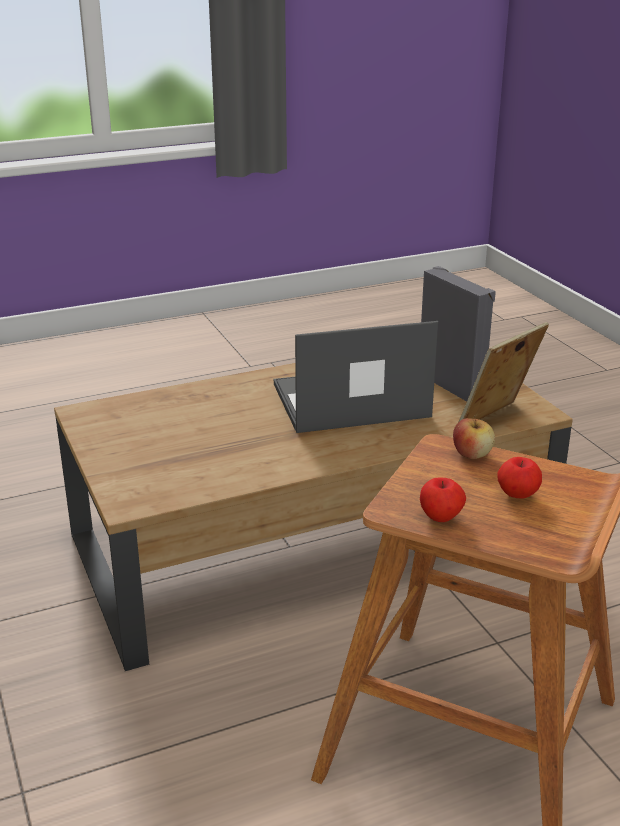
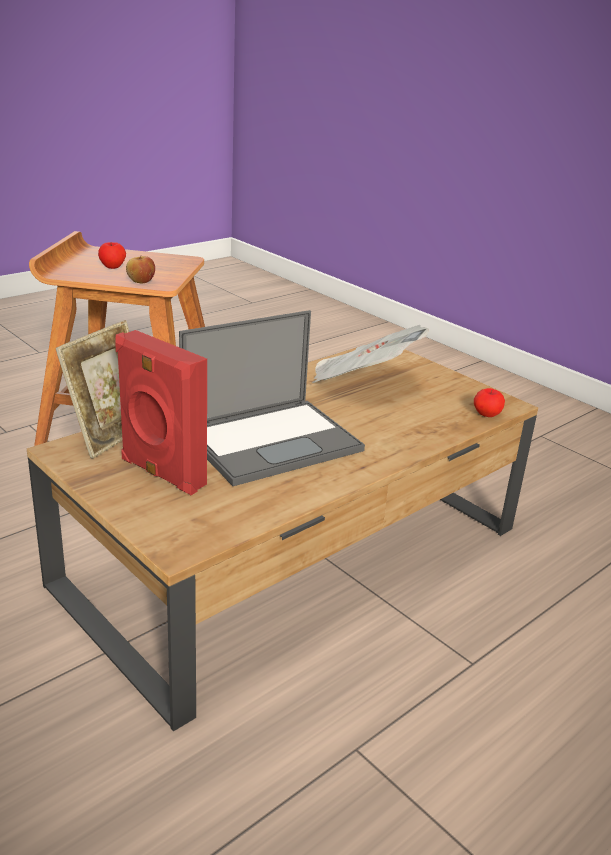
camera: 160 degrees right, 0 degrees up
(208, 454) = (362, 381): none -> newspaper
(441, 517) = (159, 258): apple -> apple (486, 415)
(453, 385) = (161, 473): grey speaker -> red speaker

